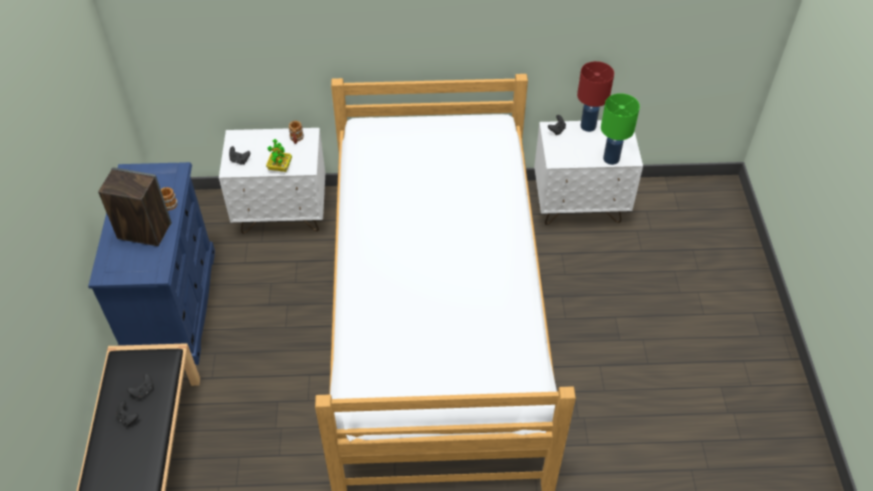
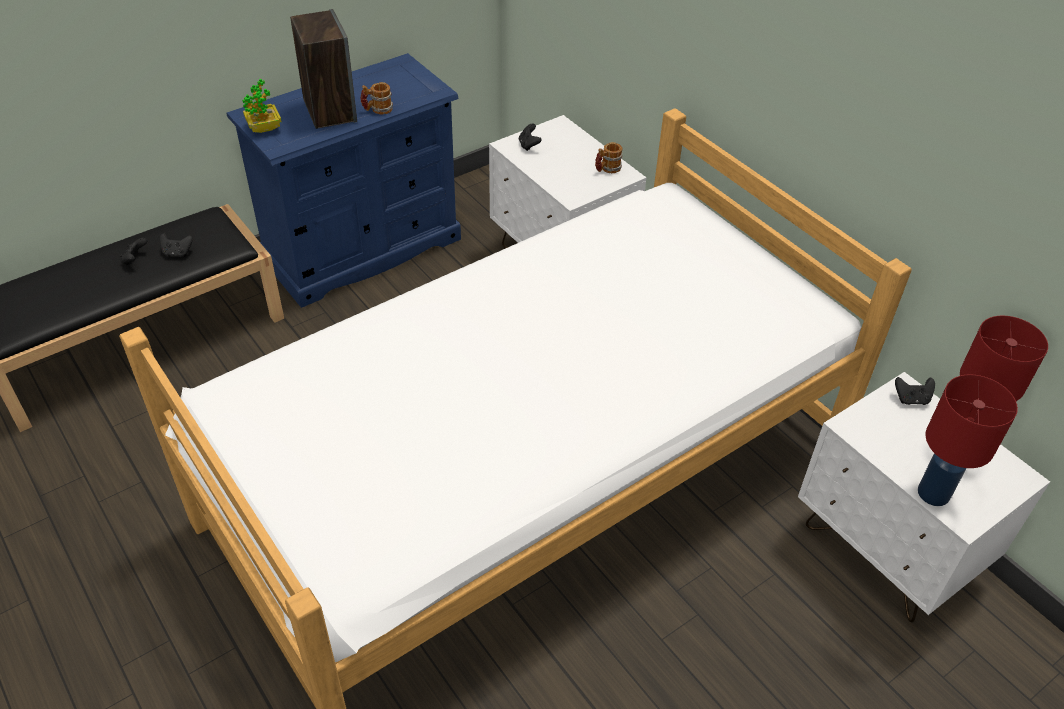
camera: 55 degrees right, 5 degrees down
(280, 167) = (550, 178): potted plant -> potted plant (264, 128)
(610, 159) = (932, 492): green table lamp -> red table lamp

